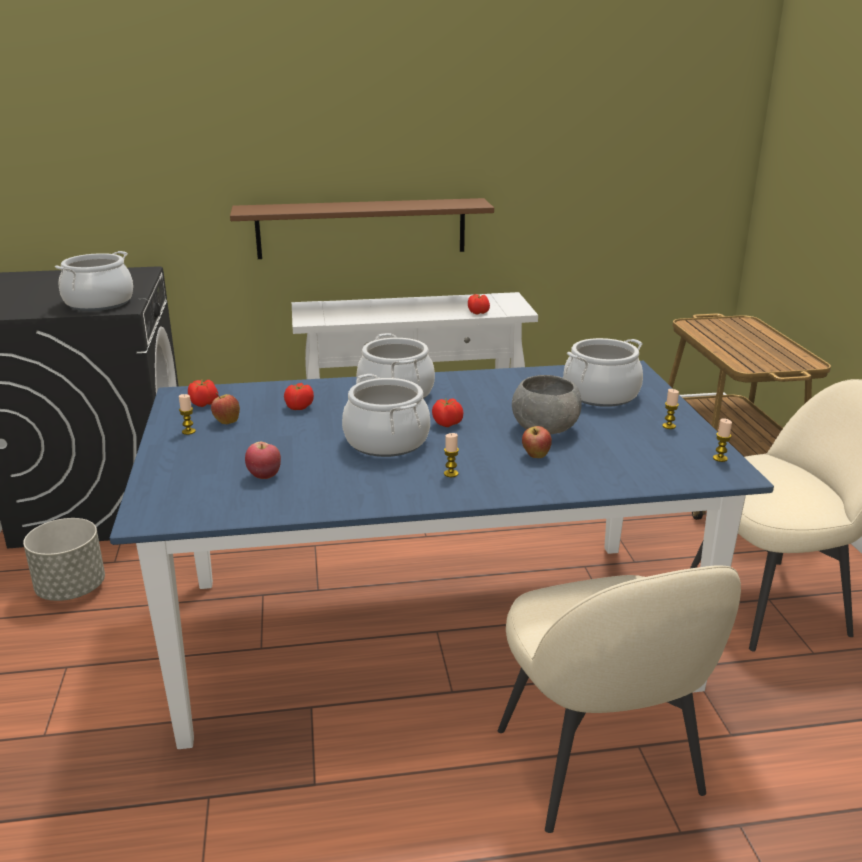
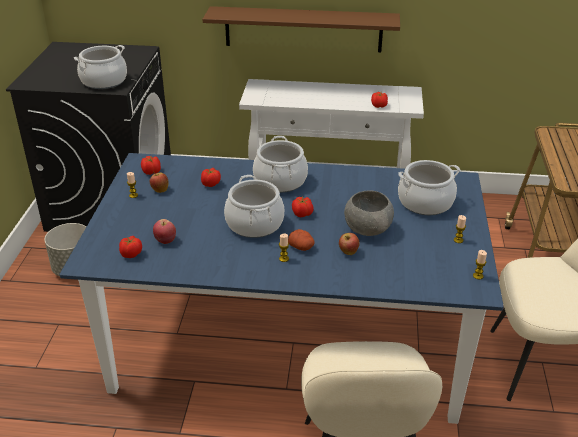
camera: 15 degrees right, 10 degrees up
(218, 498) = (131, 254): none -> tomato
(468, 458) = (301, 247): none -> potato

